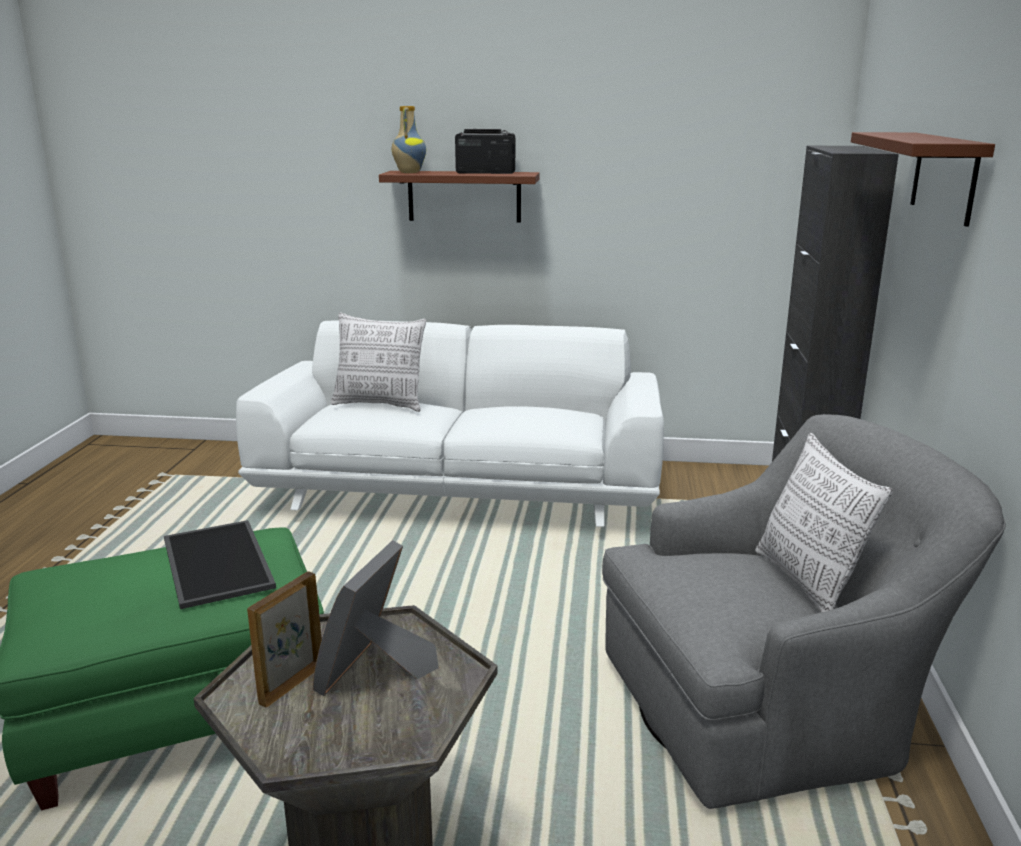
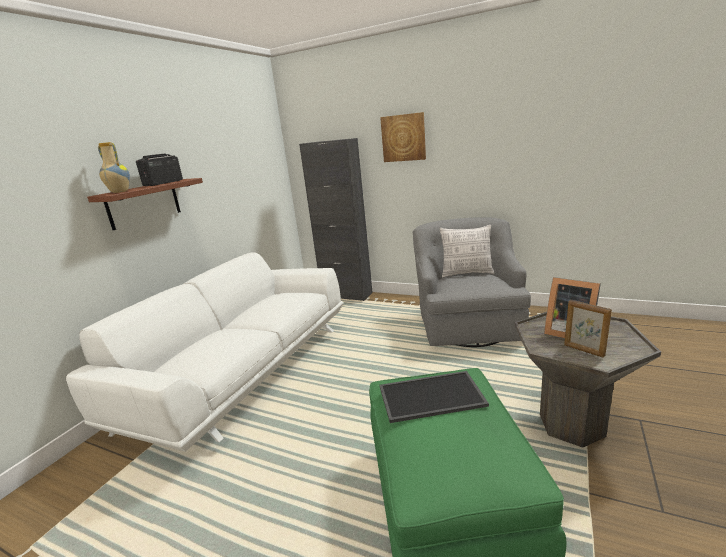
camera: 70 degrees left, 0 degrees up
(380, 404) = (207, 344): pillow -> none
(944, 176) = (403, 138): brown shelf -> picture

